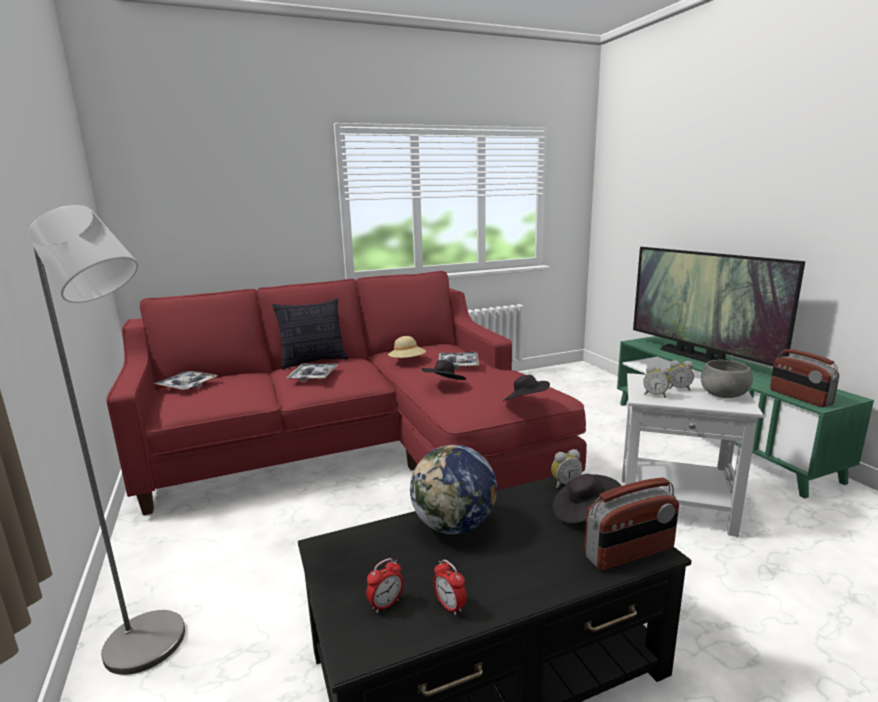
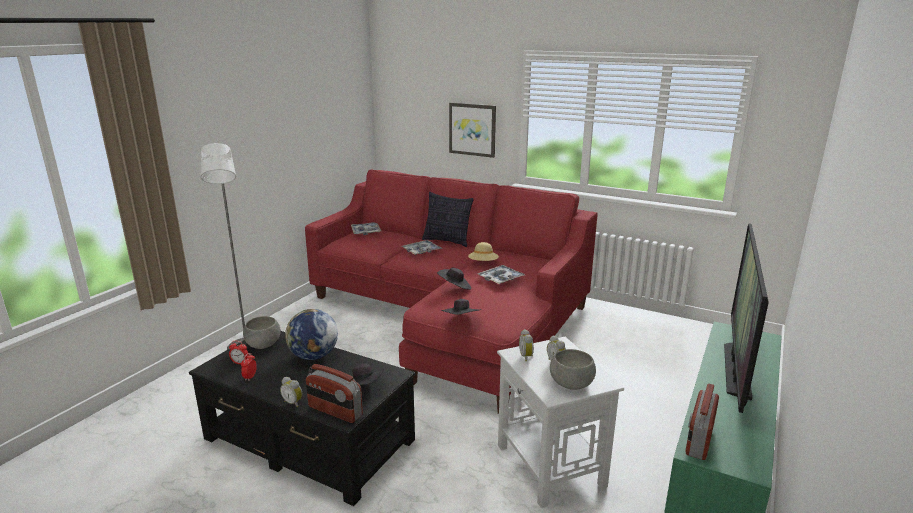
camera: 50 degrees right, 5 degrees up
(277, 225) = (472, 129): none -> picture
(352, 560) = (263, 344): none -> grey bowl
(564, 484) = (392, 373): alarm clock -> alarm clock (293, 402)

